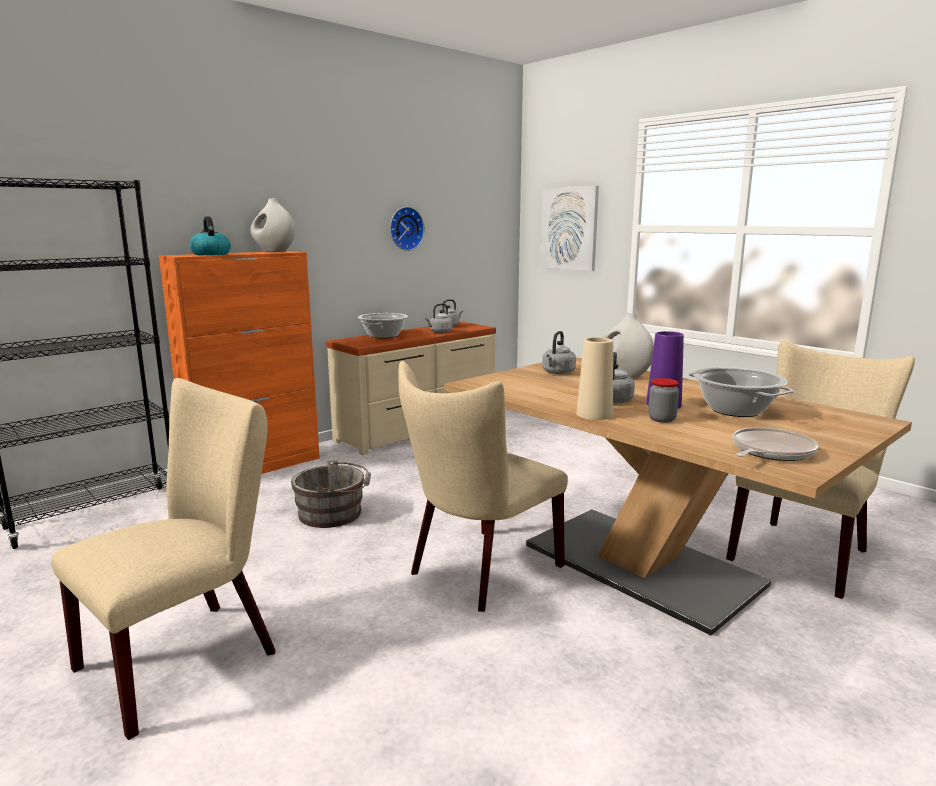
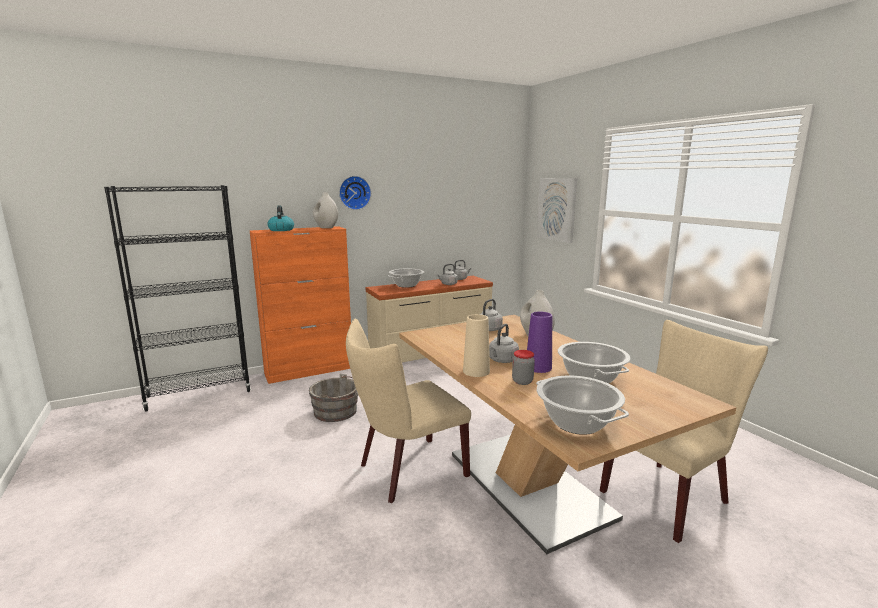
camera: 15 degrees right, 0 degrees up
(189, 655) = (196, 501): beige chair -> none
(405, 228) = (429, 209): wall clock -> wall clock (354, 192)
(770, 451) = (576, 423): frying pan -> cooking pot

